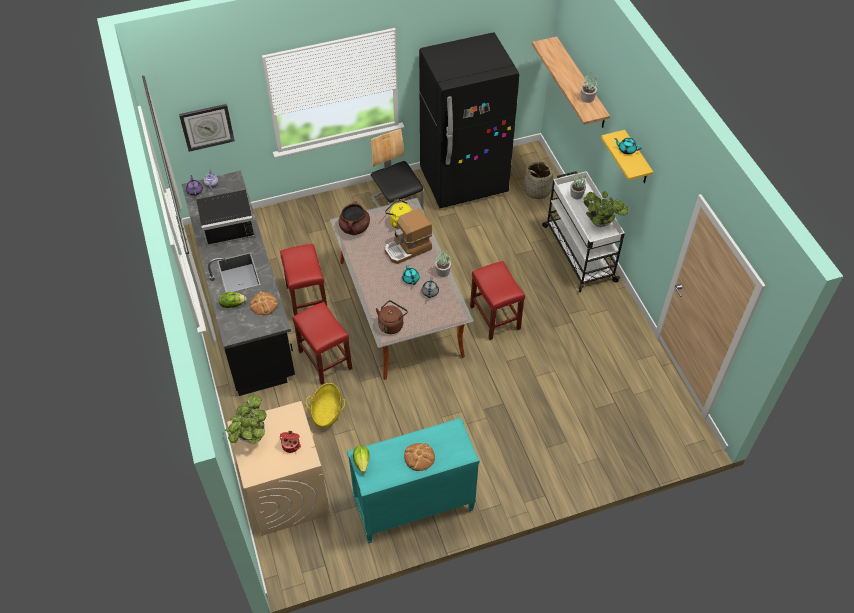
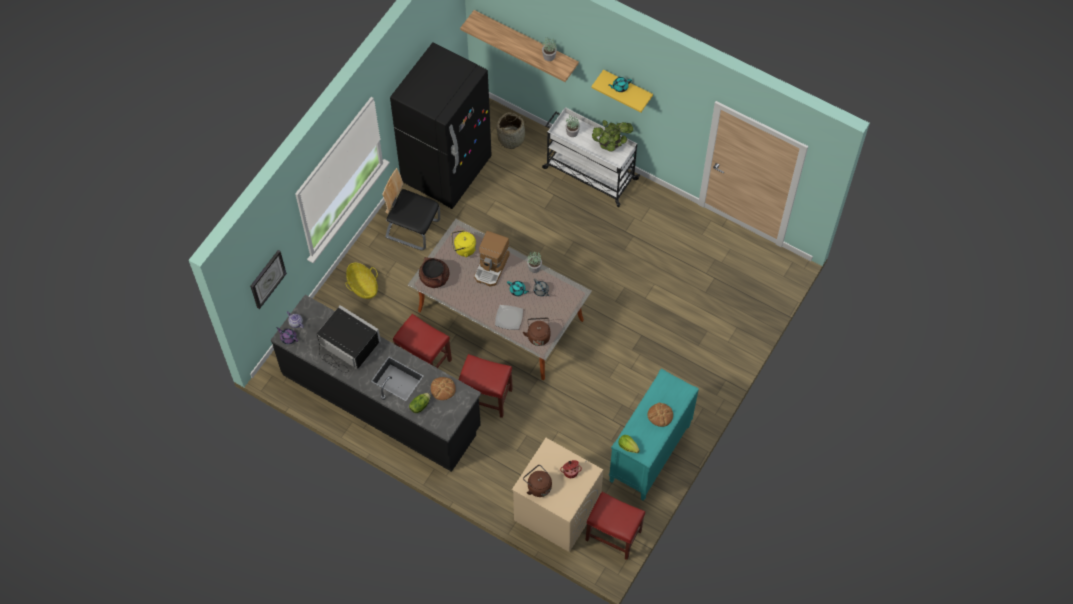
camera: 40 degrees left, 10 degrees up
(228, 225) = (347, 346): black microwave -> black microwave turned 90 degrees counterclockwise
(250, 436) = (538, 486): potted plant -> brown kettle
(327, 412) = (526, 434): basket -> basket (362, 286)
(382, 295) = (509, 318): none -> plate
(495, 318) = (577, 272): red stool -> red stool (614, 535)

